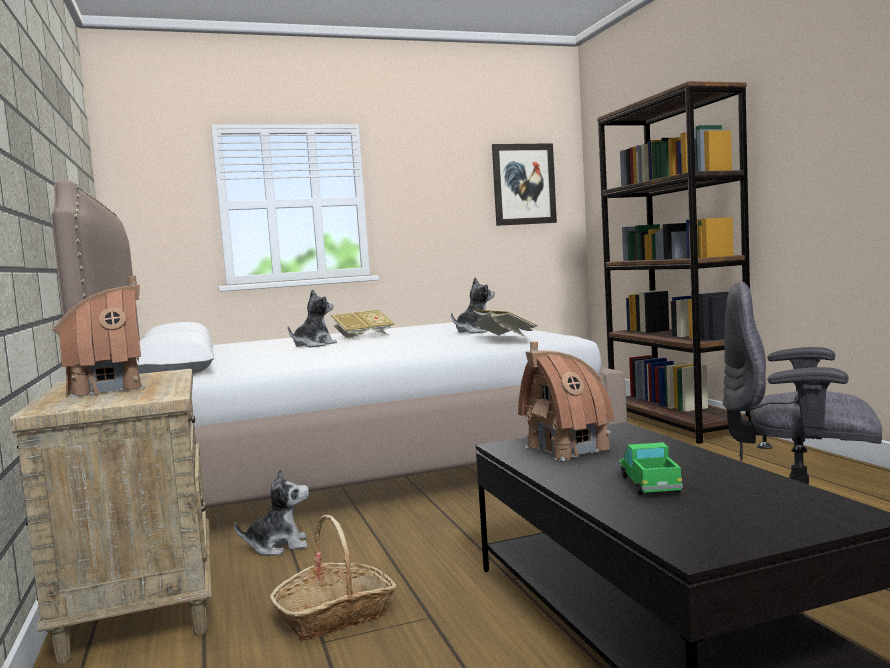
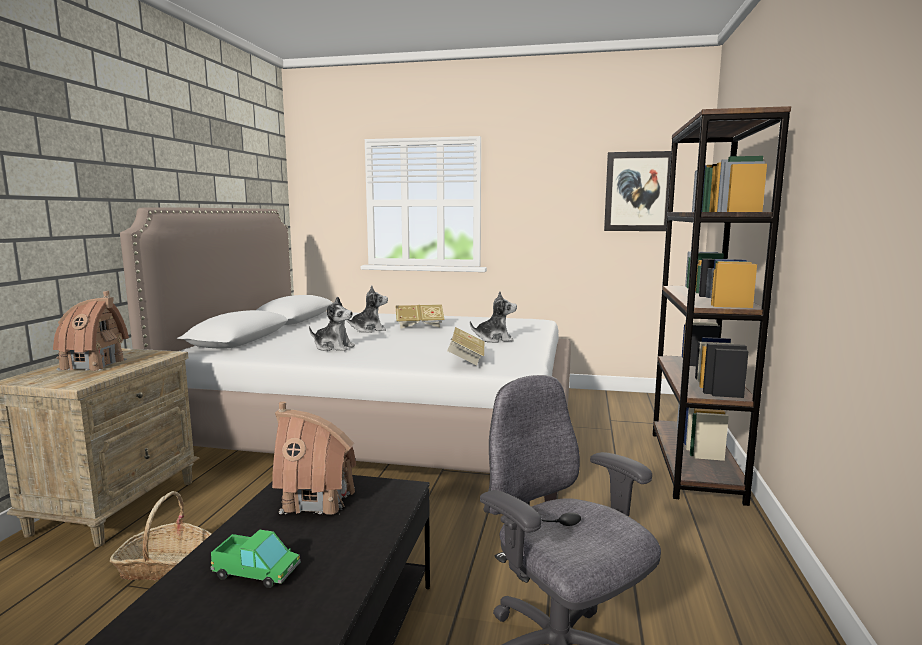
camera: 30 degrees right, 5 degrees up
(278, 546) = (234, 490): plush toy -> plush toy (333, 347)
(649, 484) = (256, 572): toy truck -> toy truck turned 75 degrees clockwise

